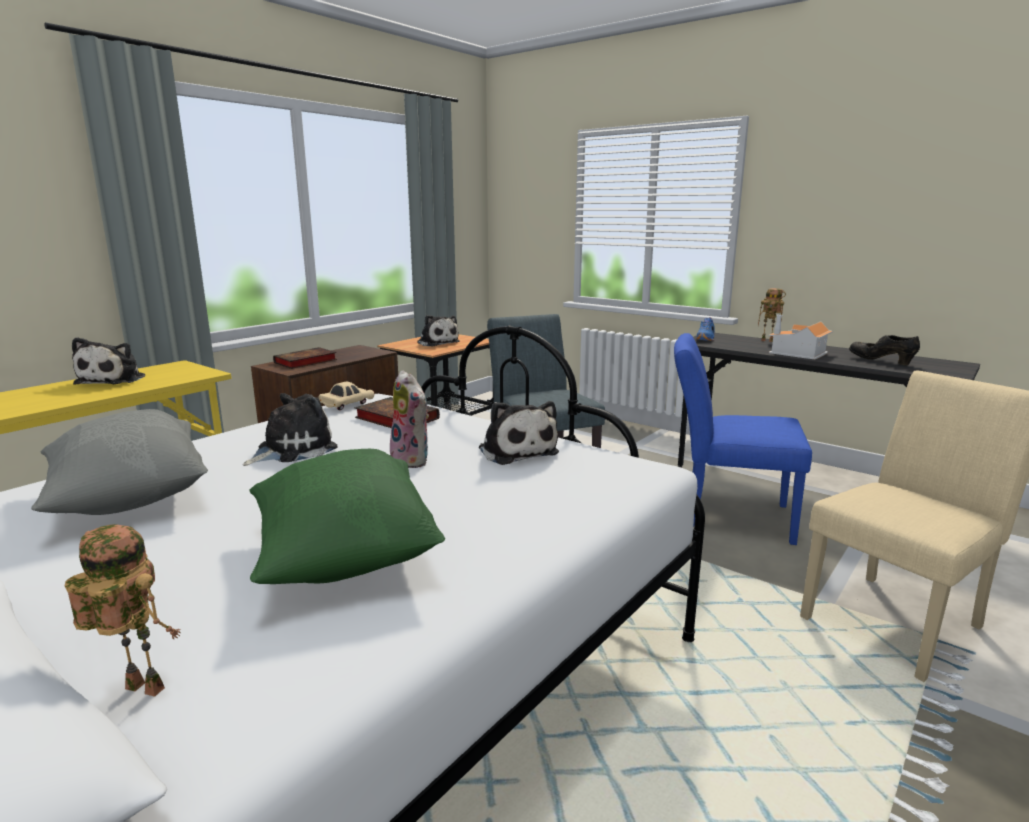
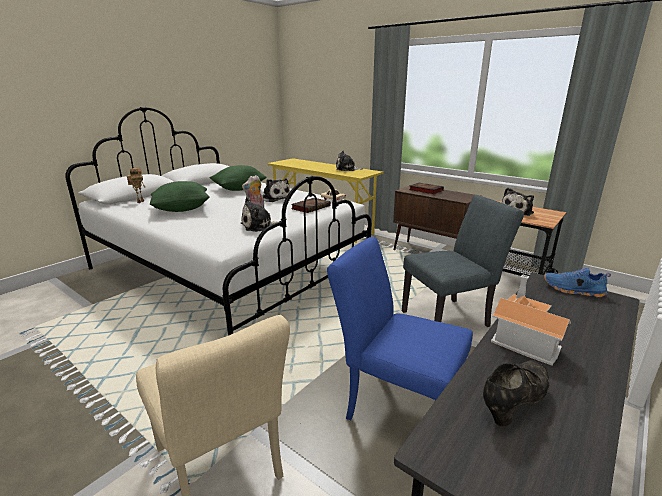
camera: 90 degrees right, 5 degrees up
(130, 498) = (239, 189): grey pillow -> green pillow
(726, 516) = (394, 407): blue chair -> blue chair turned 75 degrees counterclockwise
(768, 341) = (610, 333): toy robot -> none

